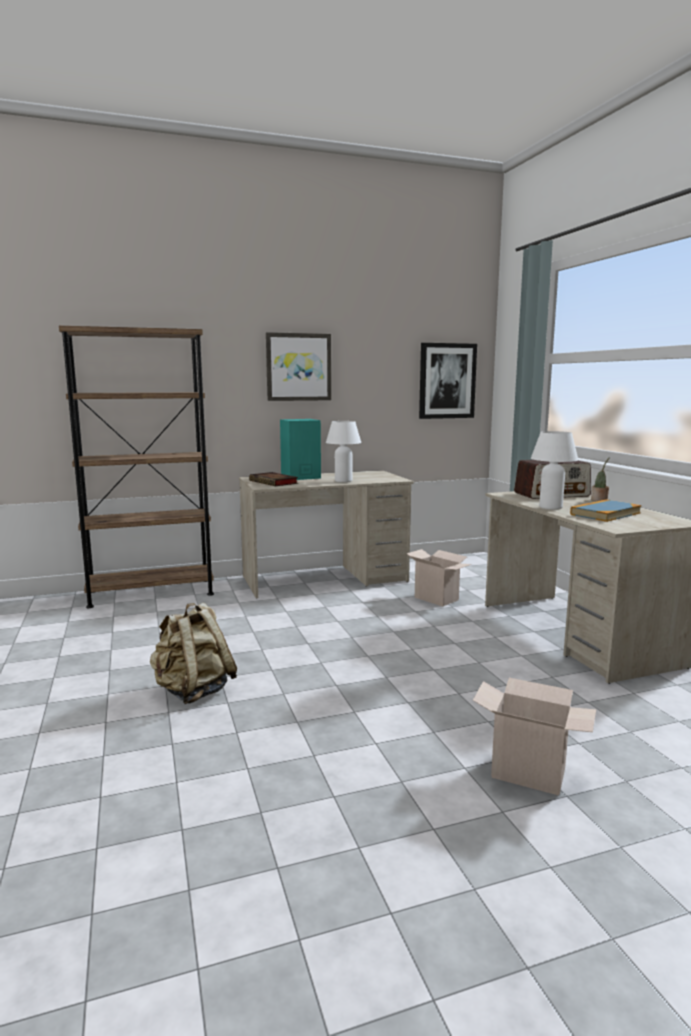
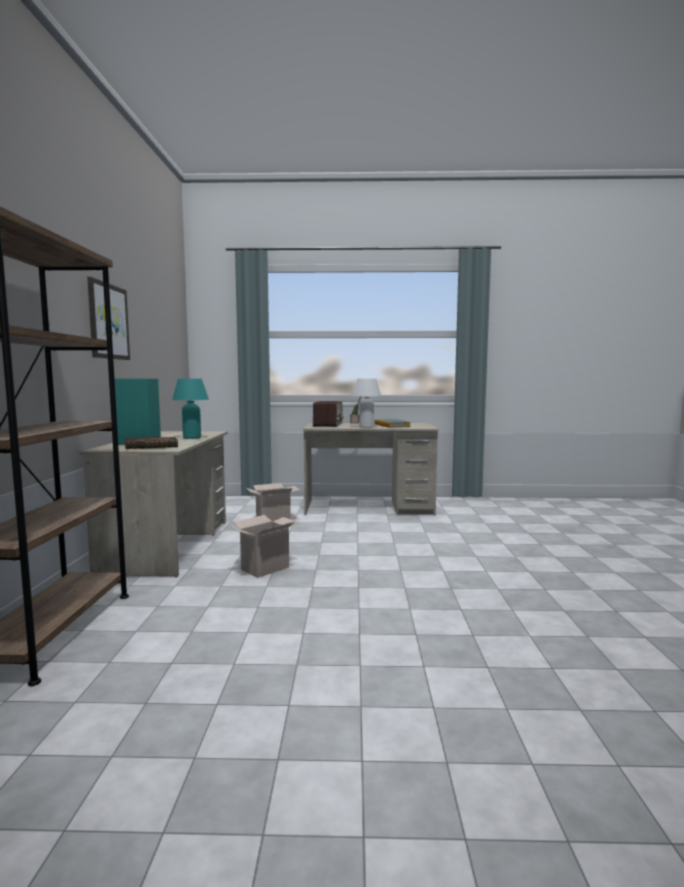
camera: 70 degrees left, 5 degrees down
(193, 691) = (380, 621): beige backpack -> none
(343, 481) = (192, 437): white table lamp -> turquoise table lamp
(447, 381) = (174, 348): picture -> none
(531, 772) = (520, 545): cardboard box -> cardboard box (265, 568)

